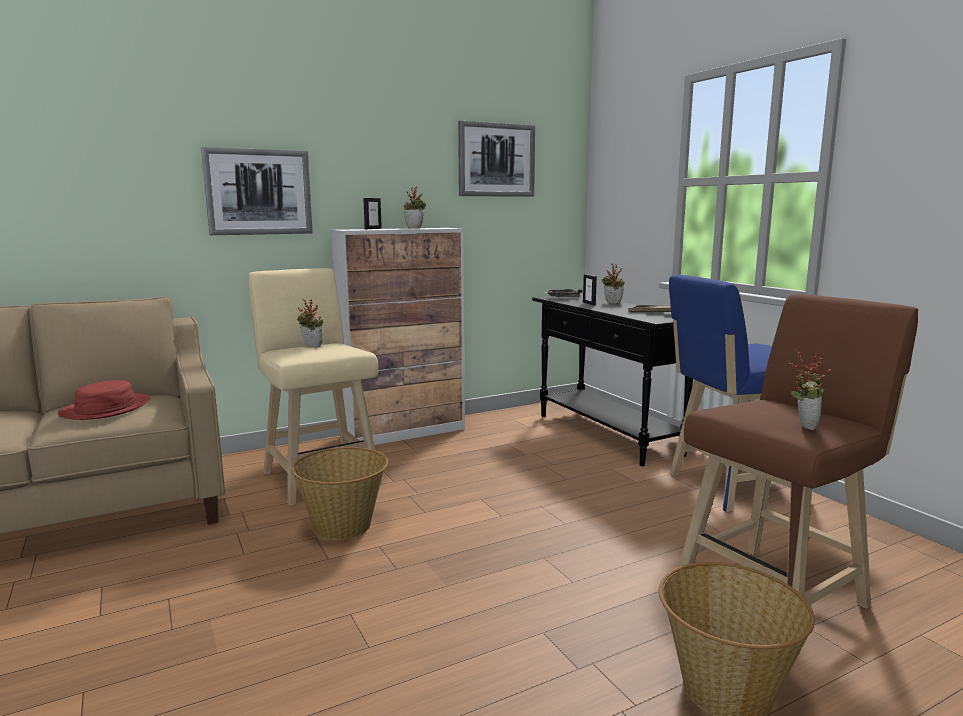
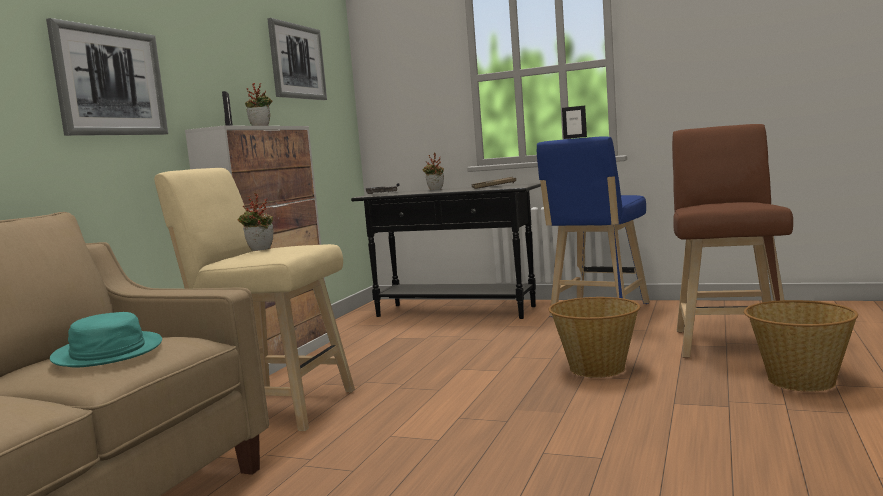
camera: 40 degrees left, 5 degrees down
(106, 408) = (107, 352): red hat -> turquoise hat
(343, 525) = (394, 421): basket -> basket (596, 368)
(589, 303) = (421, 192): picture frame -> picture frame (575, 138)
(803, 425) = (754, 202): potted plant -> none

